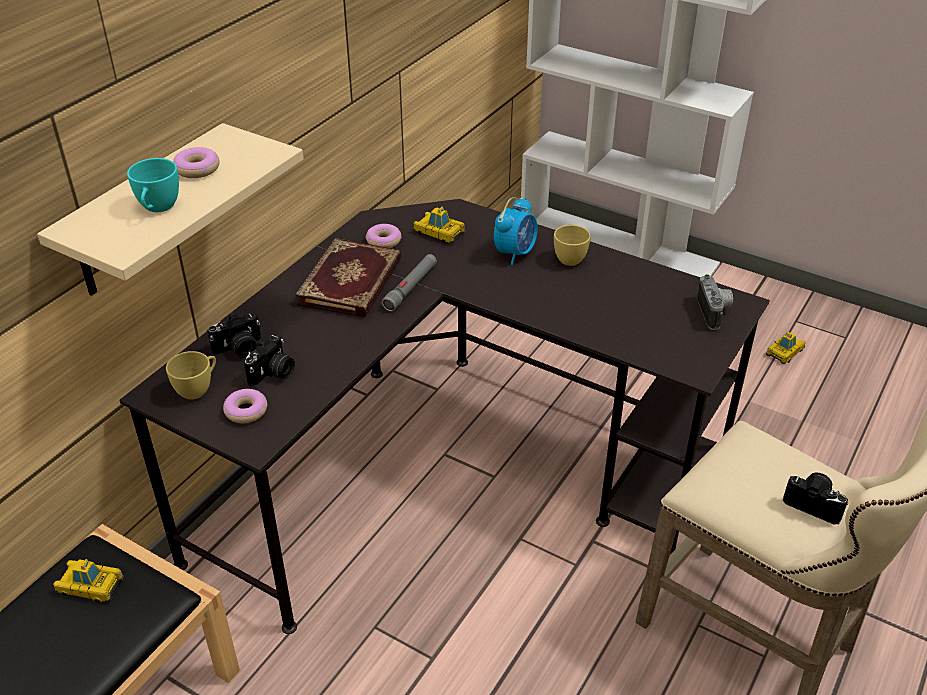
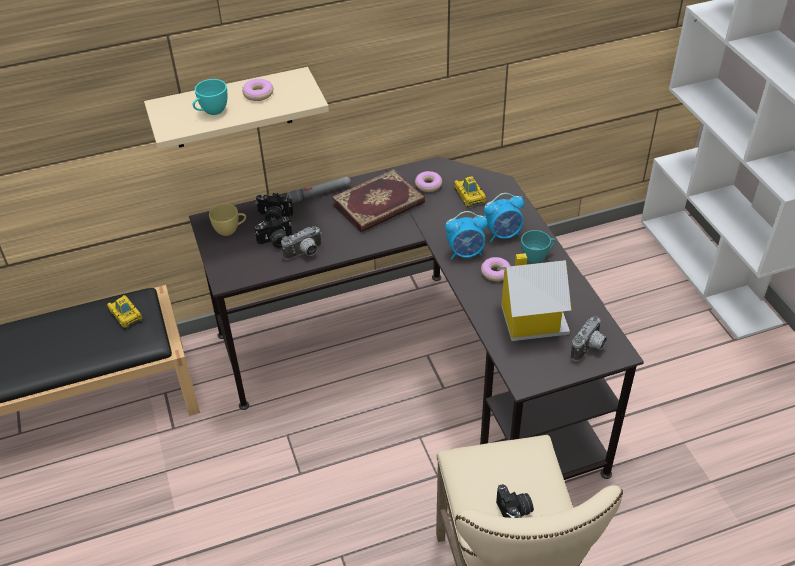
camera: 40 degrees right, 5 degrees up
(246, 411) = (240, 257): donut -> donut (495, 272)
(324, 369) = (305, 254): none -> camera
(411, 287) = (410, 226): grey flashlight -> grey flashlight (320, 193)
(500, 286) = (466, 253): none -> alarm clock
(572, 258) = (537, 257): yellow cup -> turquoise cup
(634, 315) = (531, 320): none -> toy house
(785, 352) = (758, 423): toy car -> none

